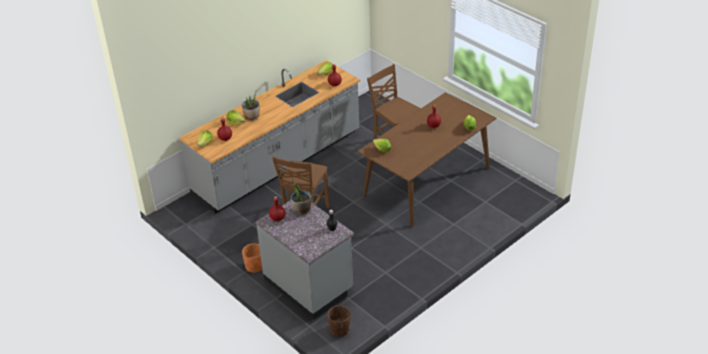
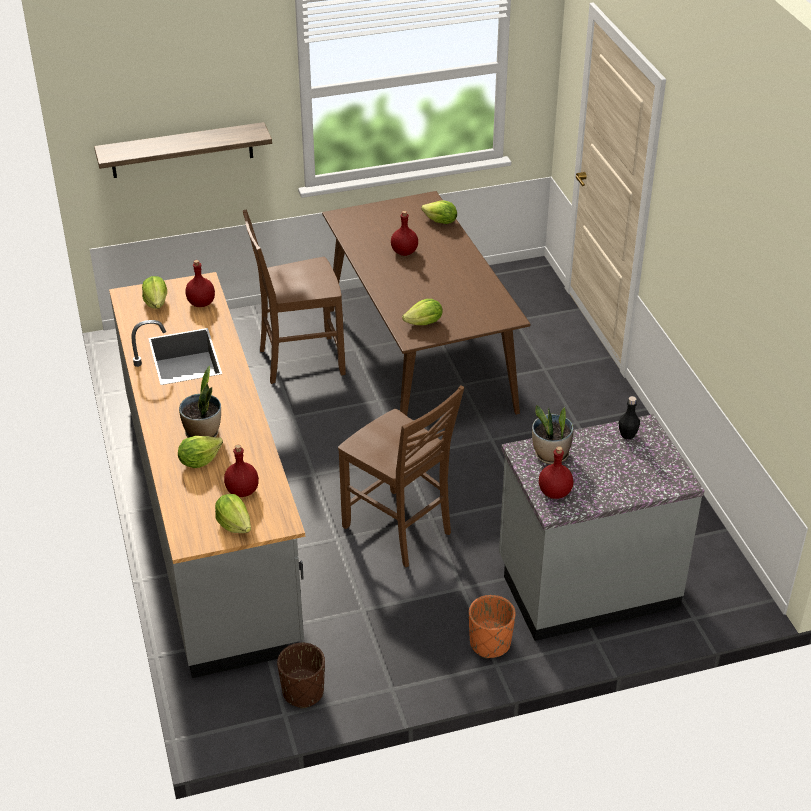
camera: 65 degrees left, 0 degrees up
(339, 329) = (721, 582): brown planter -> brown planter (303, 692)
(404, 27) = (182, 150): none -> shelf

